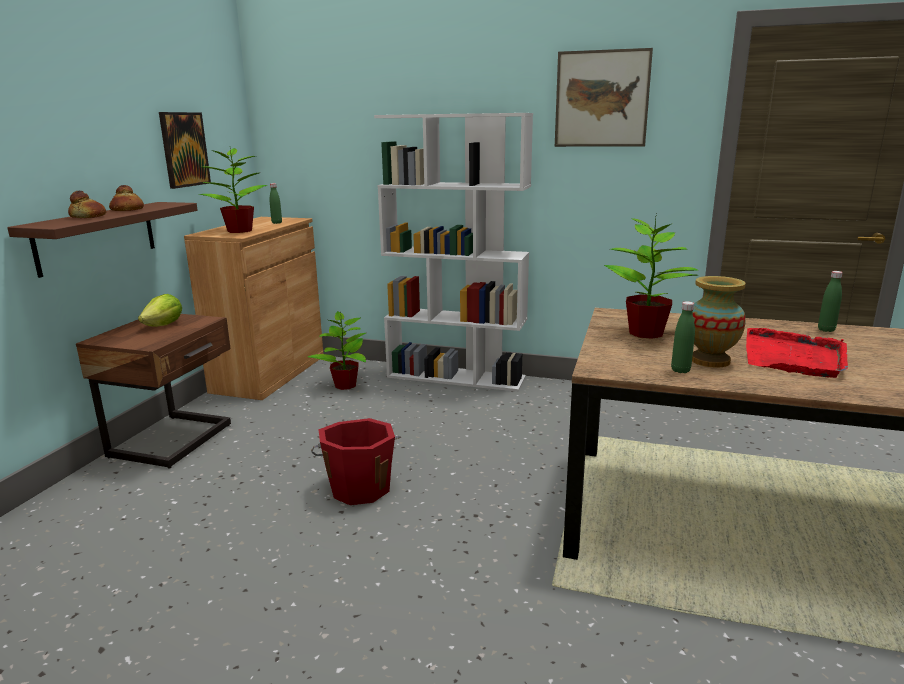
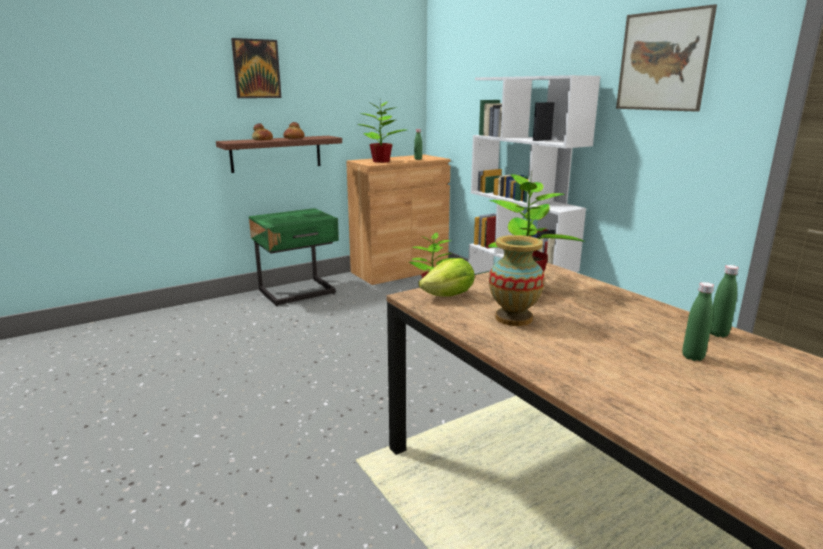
camera: 40 degrees right, 0 degrees up
(164, 325) = (300, 216): lettuce -> lettuce (449, 296)
(175, 441) = (298, 293): brown nightstand -> green nightstand
(184, 149) = (357, 101): picture -> picture (256, 69)
(360, 487) = (344, 353): red bucket -> none
(680, 370) = (468, 316): green bottle -> green bottle (692, 357)
(793, 357) = (600, 340): red tray -> none

